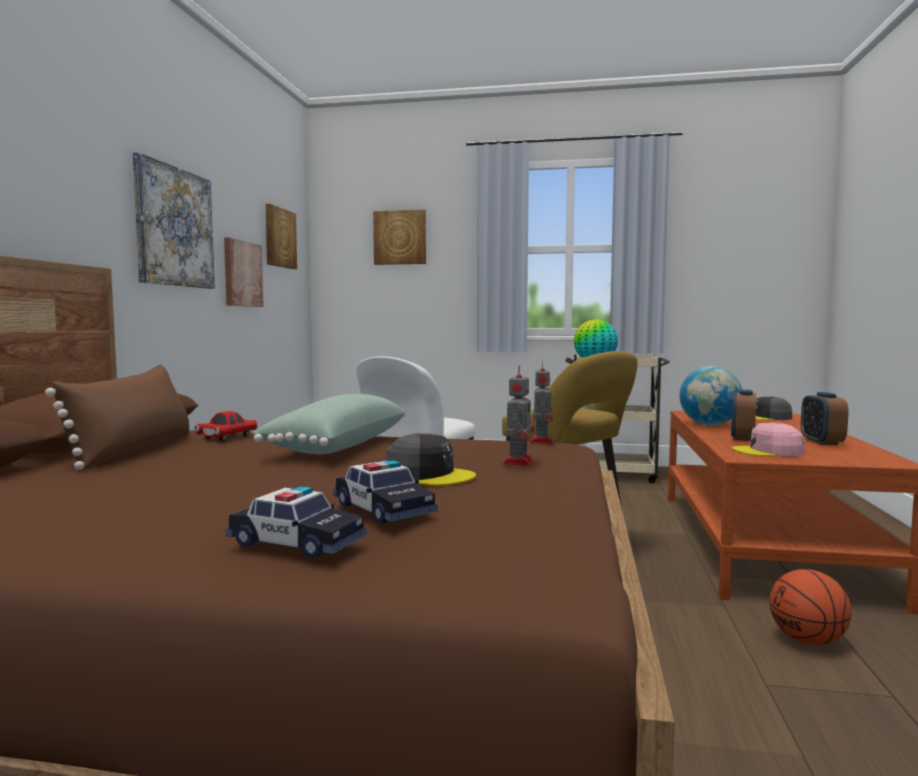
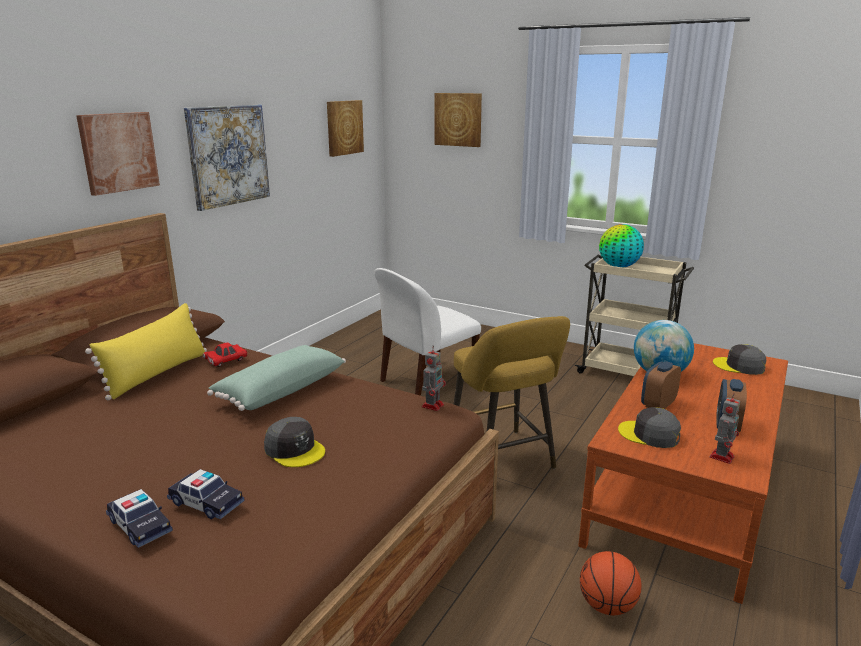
camera: 20 degrees right, 15 degrees up
(133, 450) = (157, 373): brown pillow -> yellow pillow
(242, 274) = (301, 173): picture -> picture (118, 152)
(383, 509) = (206, 503): toy car -> toy car turned 45 degrees counterclockwise
(518, 462) = (372, 442): toy robot -> toy robot (722, 456)
(768, 451) = (649, 434): pink cap -> grey cap

